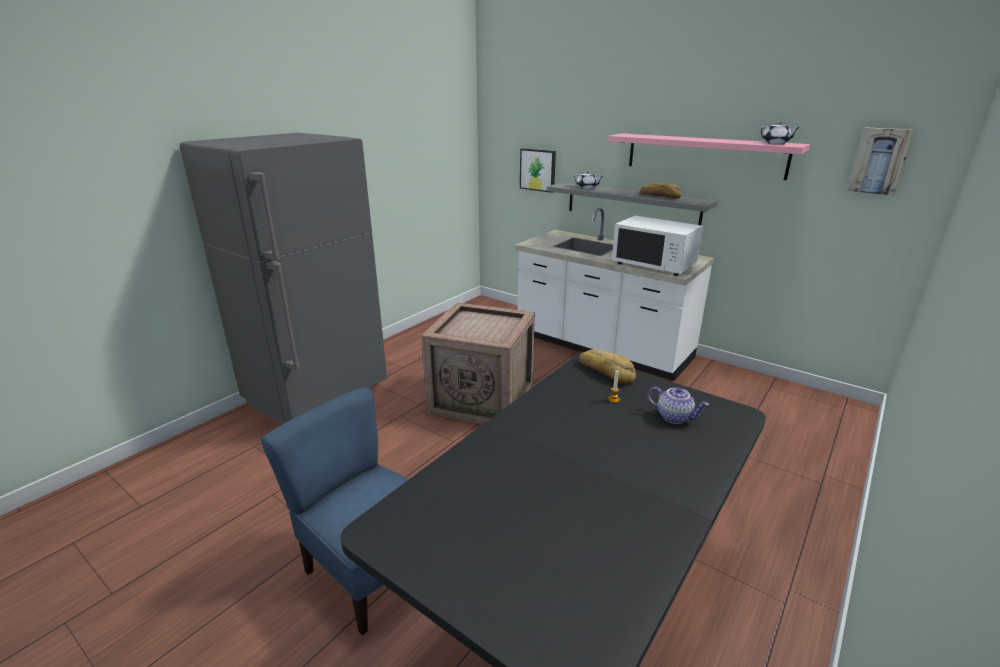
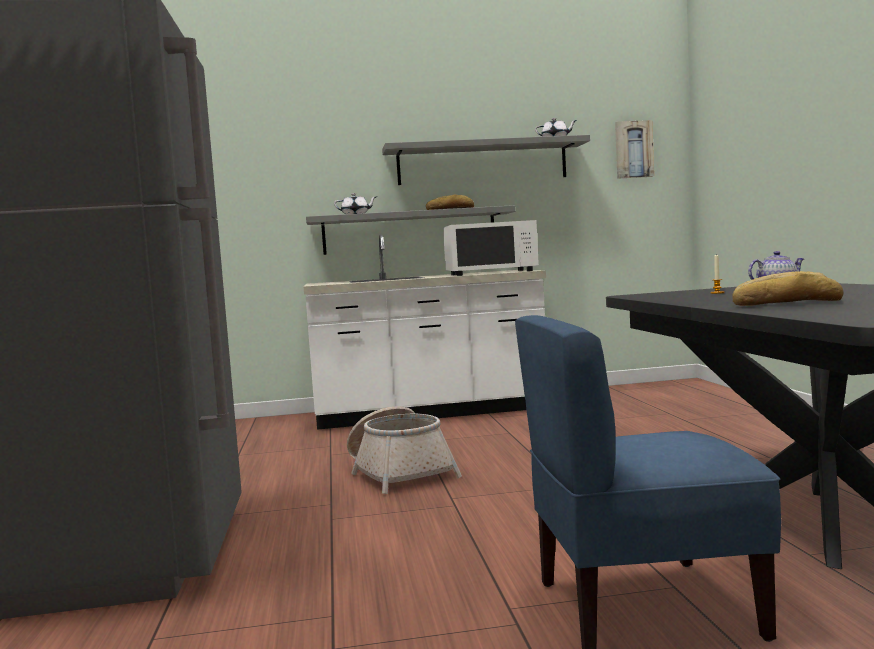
camera: 45 degrees left, 20 degrees down
(483, 398) = (399, 472): crate -> basket
(538, 170) = (266, 208): picture -> none
(607, 371) = (658, 293): bread -> bread (785, 303)
(704, 155) = (482, 163): pink shelf -> grey shelf

